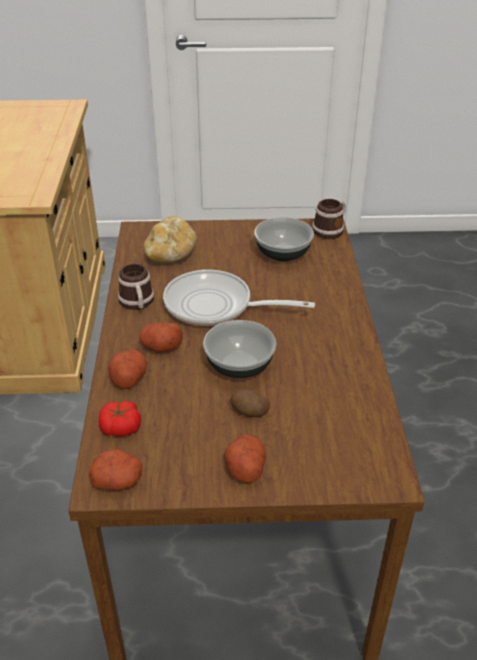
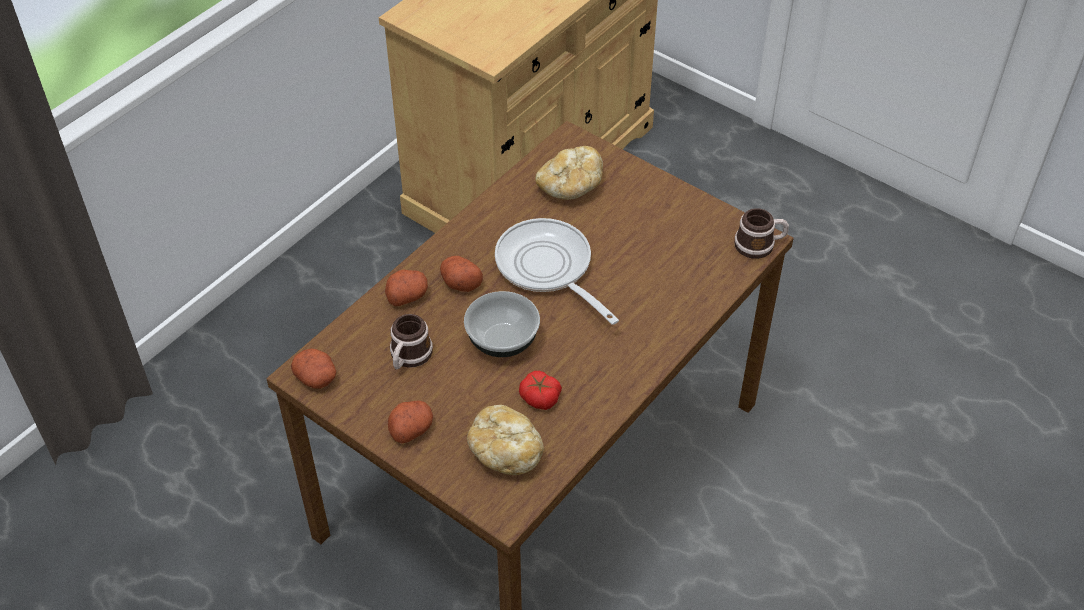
camera: 40 degrees right, 10 degrees up
(121, 427) = (359, 336): tomato -> tomato (540, 397)
(137, 303) = (486, 226): mug -> mug (408, 357)
(249, 412) = (464, 386): potato -> none
(282, 254) = (674, 247): bowl -> none
(335, 436) = (505, 451): none -> bread

